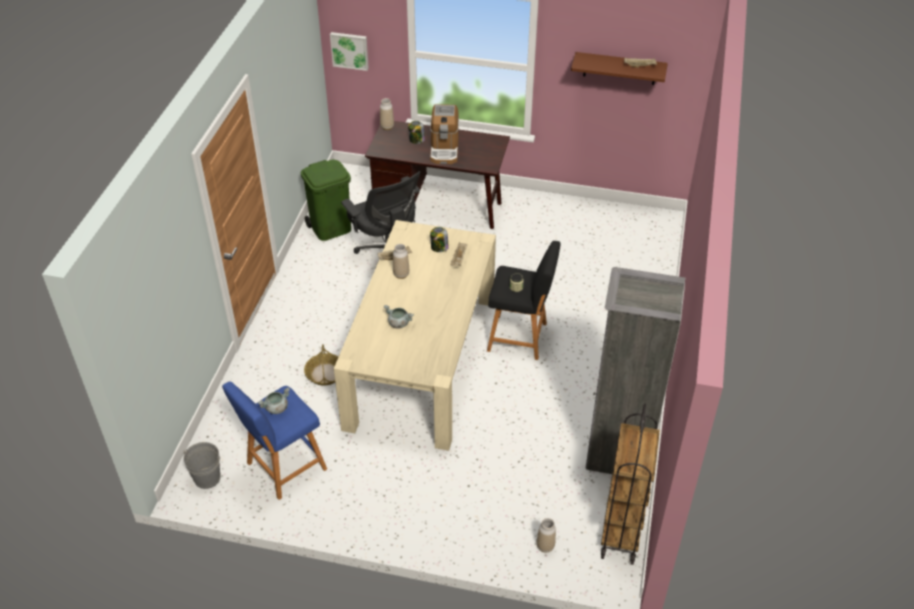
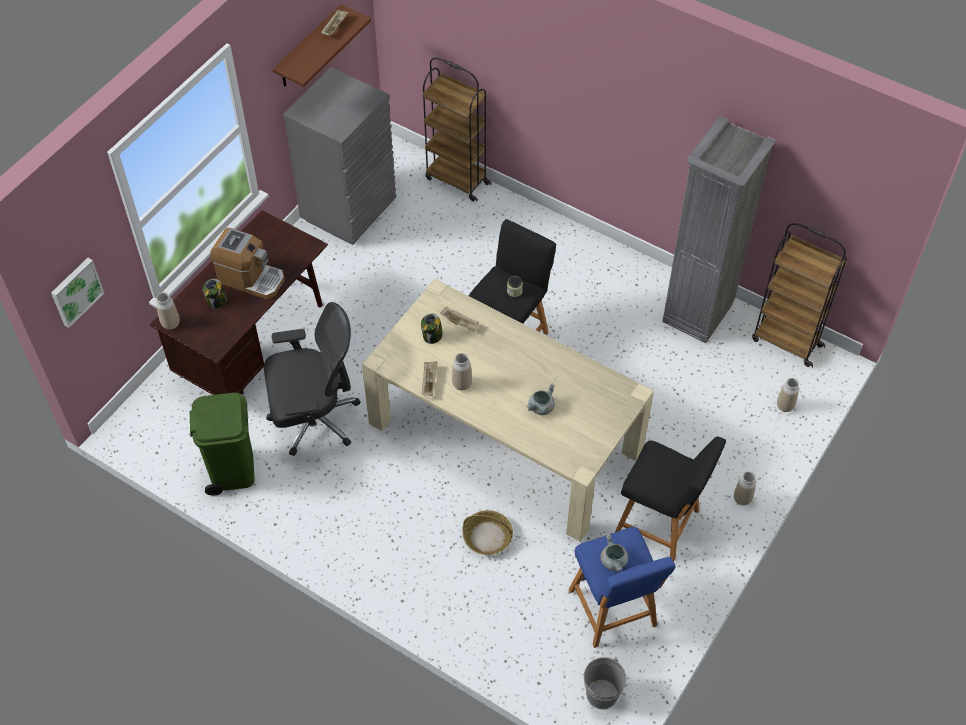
camera: 70 degrees left, 10 degrees up
(378, 480) = (661, 524): none -> black stool
(427, 534) = (742, 499): none -> vase
(590, 216) = (348, 210): none -> grey dresser
(661, 265) = (457, 181): none -> brown cart

